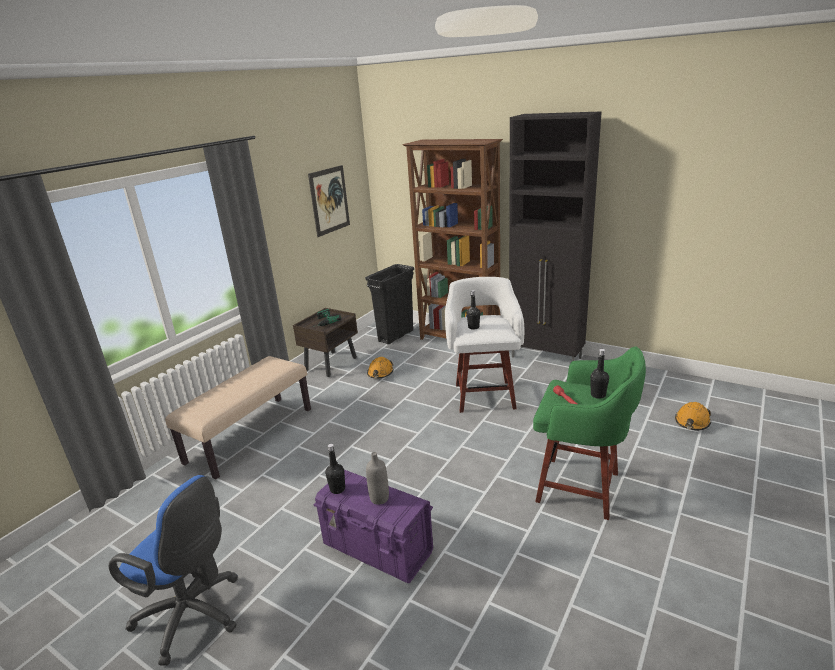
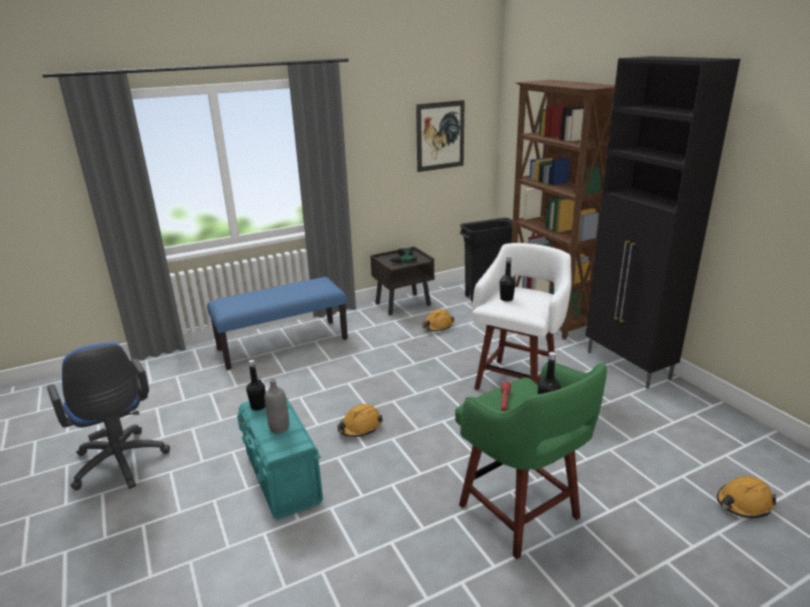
camera: 30 degrees right, 0 degrees up
(250, 435) = (283, 344): beige bench -> blue bench
(378, 548) = (283, 479): purple storage box -> turquoise storage box
(400, 478) = (360, 427): none -> orange hard hat

